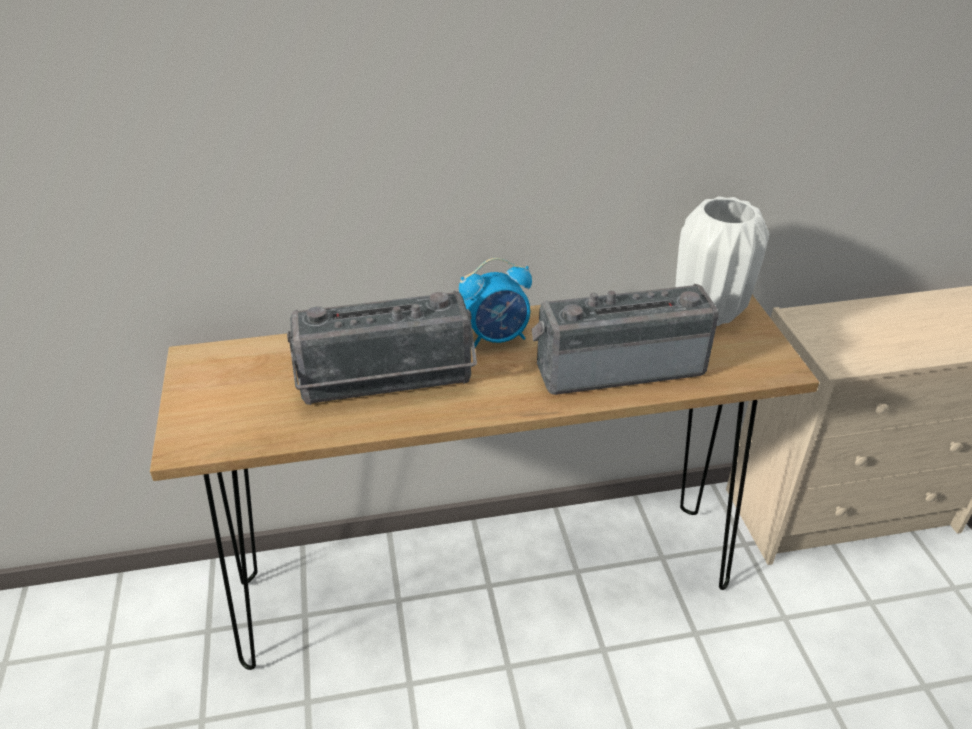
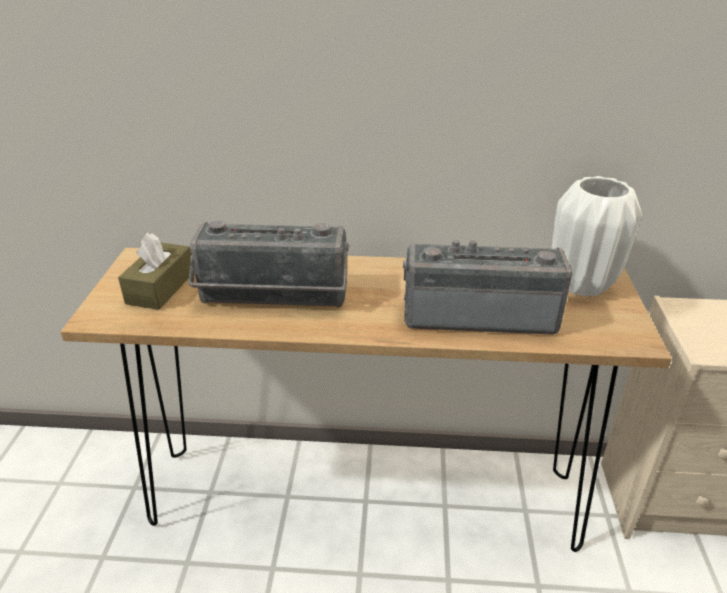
camera: 15 degrees right, 5 degrees down
(244, 393) = (161, 287): none -> brown tissue box
(496, 337) = (381, 277): alarm clock -> none

